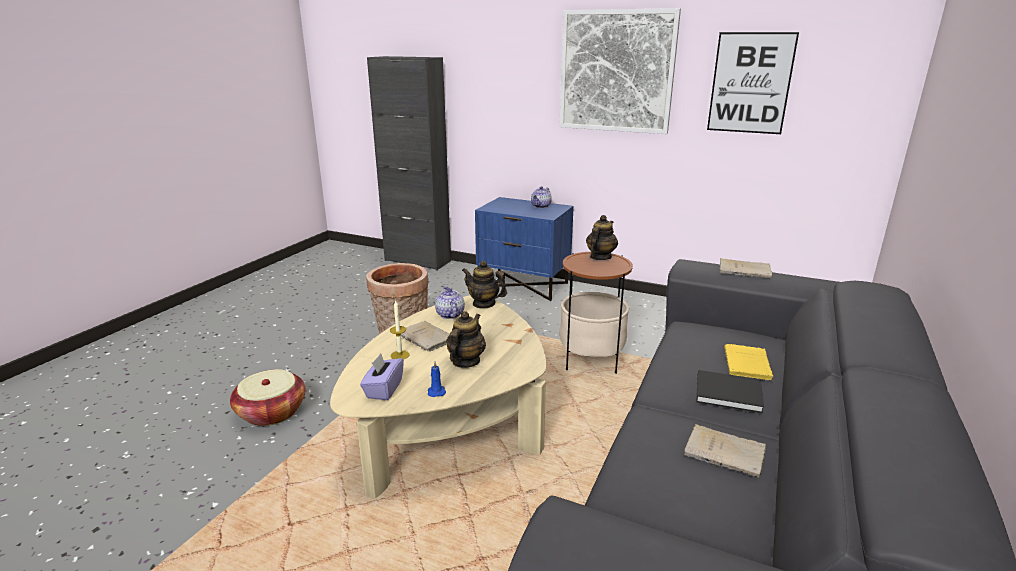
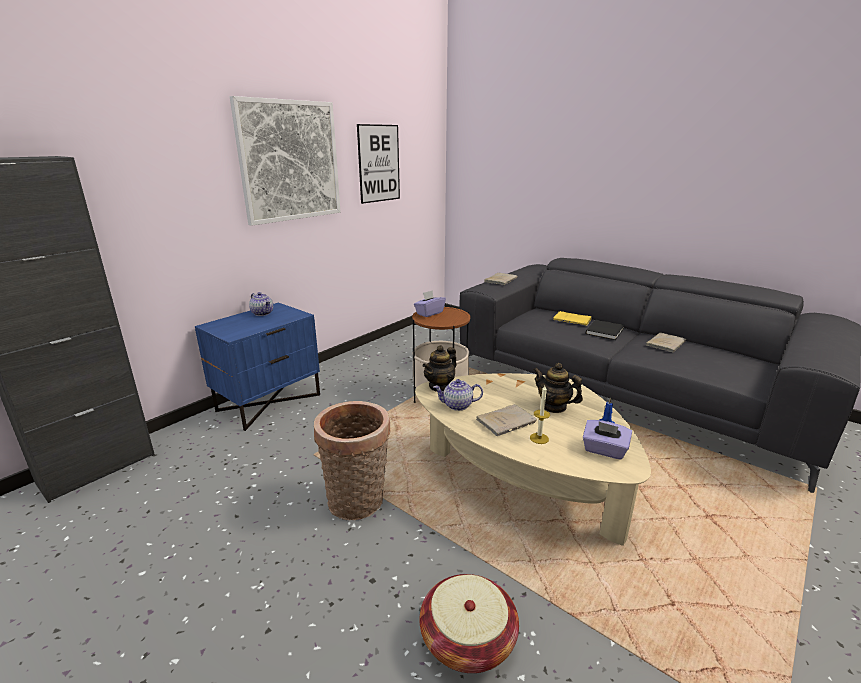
camera: 75 degrees left, 0 degrees up
(600, 257) = (429, 313): teapot -> purple tissue box

